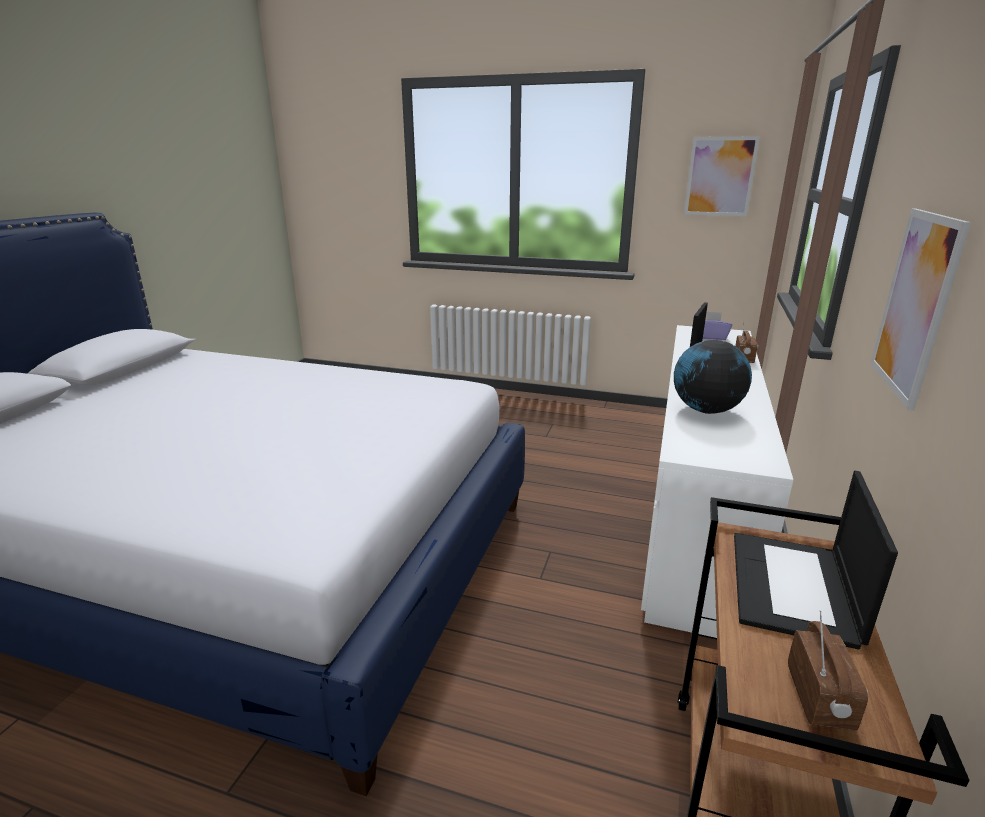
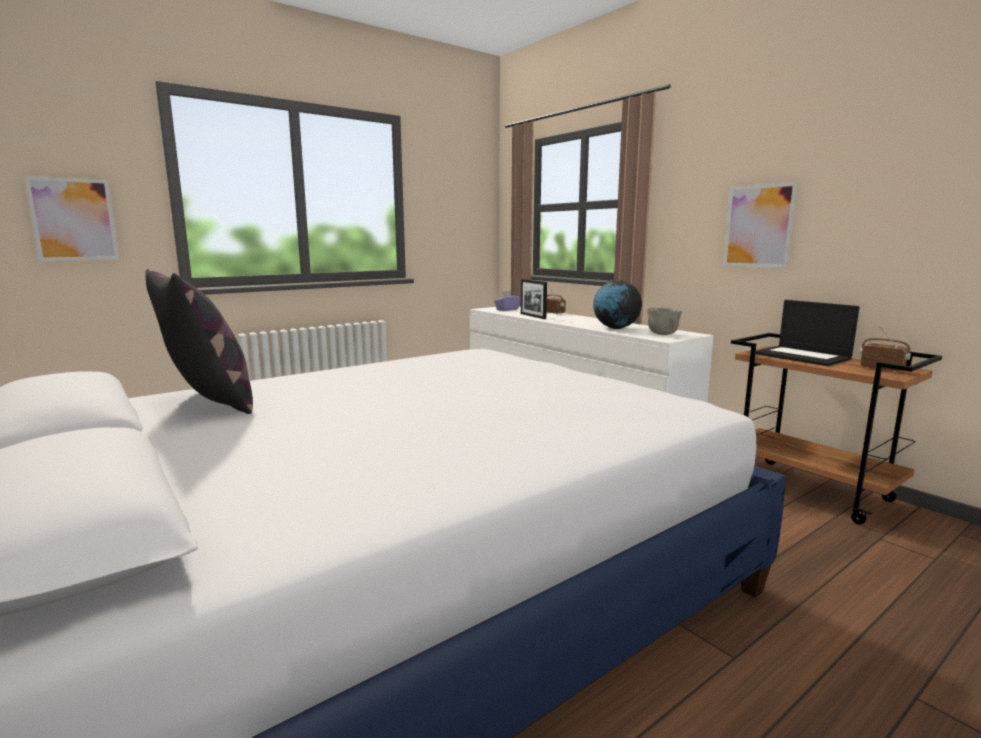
camera: 55 degrees left, 10 degrees down
(202, 369) = (210, 401): none -> pillow
(720, 177) = (457, 201): picture -> picture (74, 219)
(721, 444) = (662, 334): none -> grey bowl

